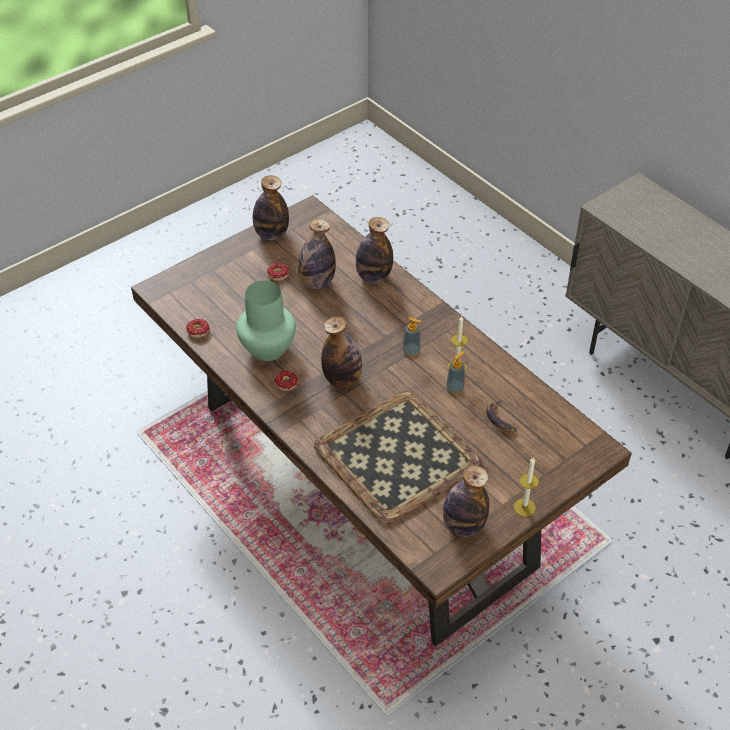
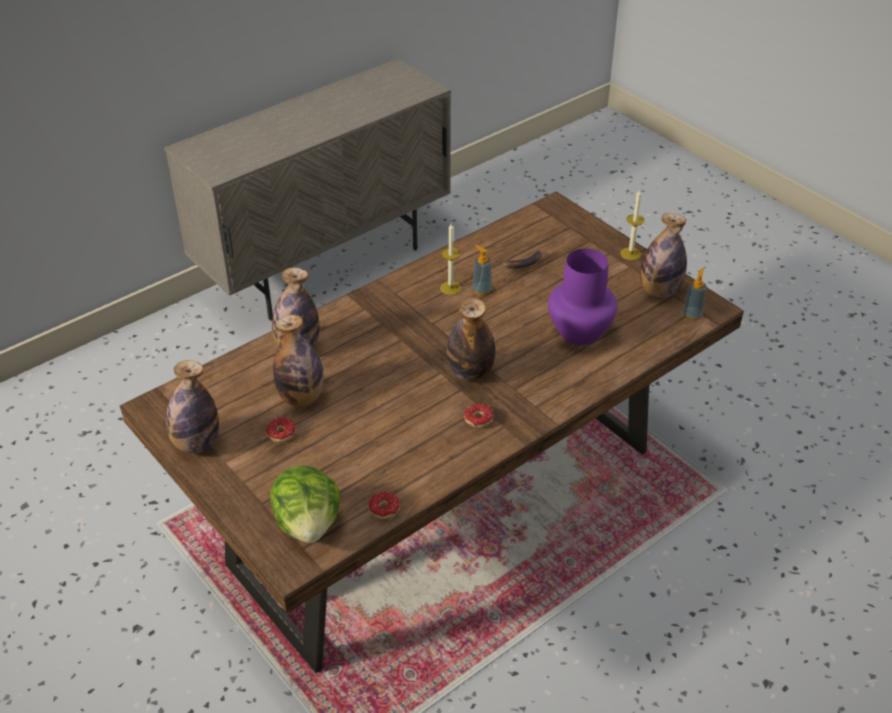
camera: 90 degrees left, 5 degrees down
(190, 294) = (308, 524): none -> lettuce
(267, 349) = (420, 439): green vase -> none
(397, 457) = (580, 332): tray -> purple vase
(411, 351) = (426, 320): soap dispenser -> soap dispenser (692, 315)

